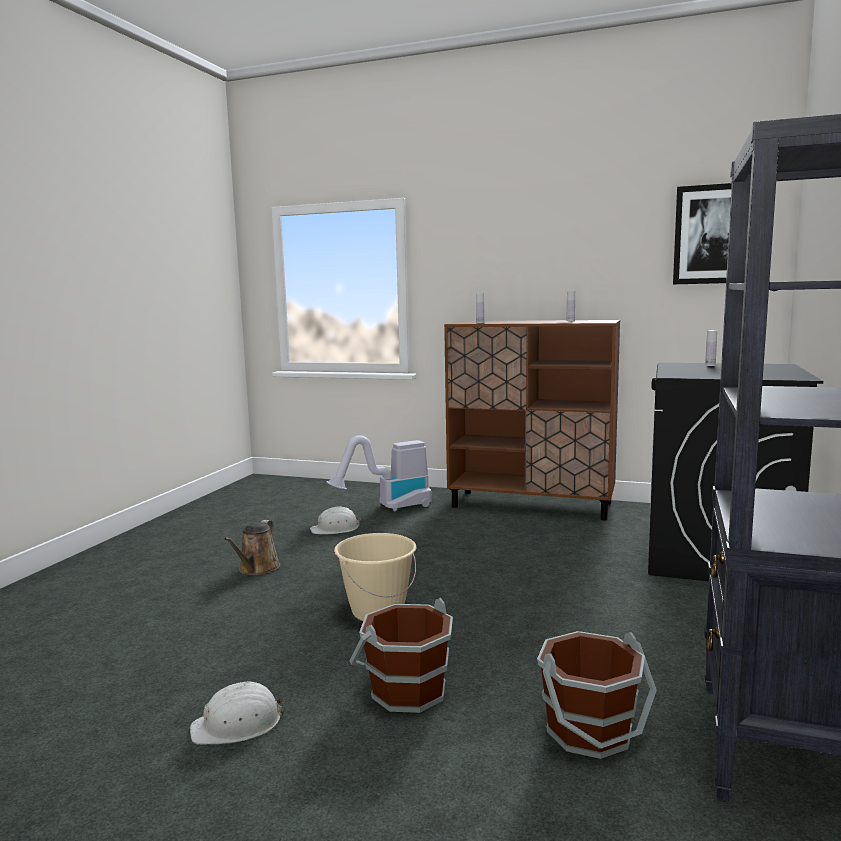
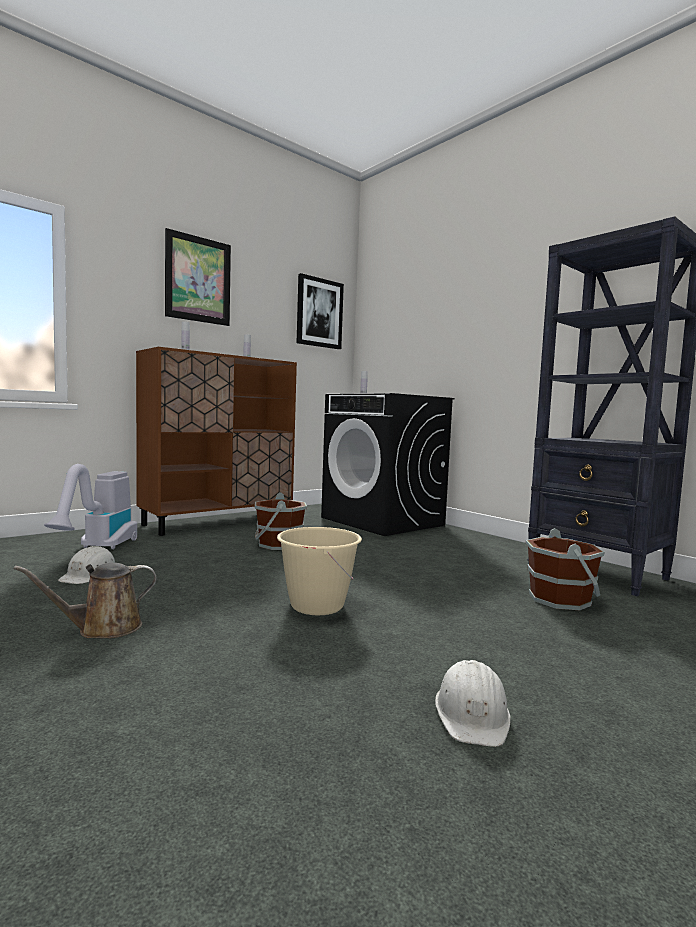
camera: 60 degrees left, 5 degrees down
(257, 569) = (103, 629): brown watering can -> brown watering can turned 105 degrees clockwise
(407, 690) = (469, 629): brown bucket -> brown bucket (278, 544)
(531, 232) = (198, 279): none -> picture

